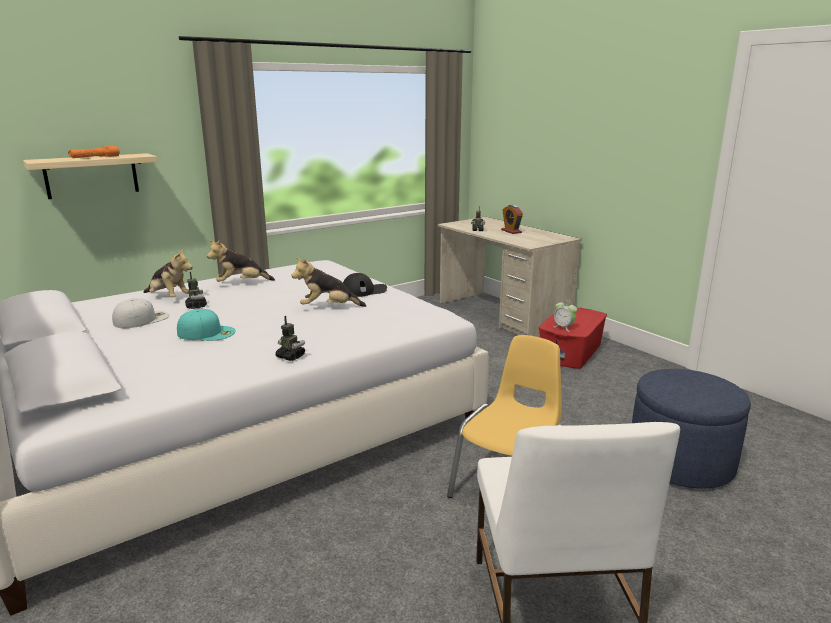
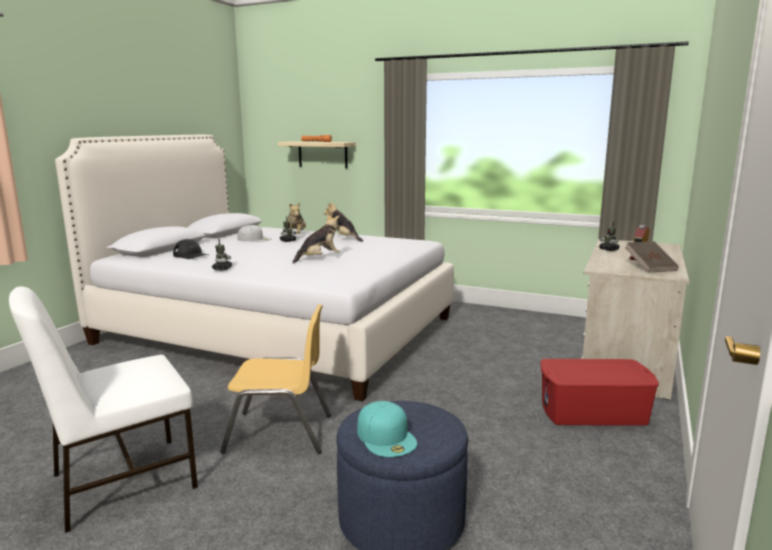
camera: 60 degrees right, 5 degrees down
(207, 332) = (244, 250): turquoise cap -> turquoise cap (387, 437)
(328, 308) = (319, 259): plush toy -> plush toy turned 90 degrees clockwise
(364, 291) = (371, 259): black cap -> black cap (191, 255)
(540, 236) = (650, 267): none -> brown book
(563, 327) = (561, 369): alarm clock -> none

